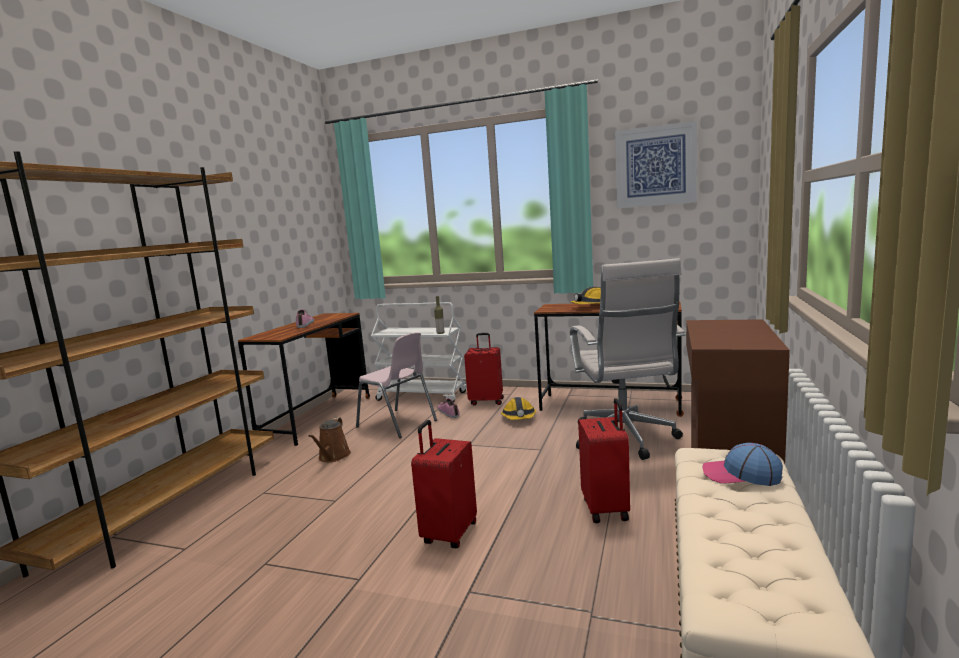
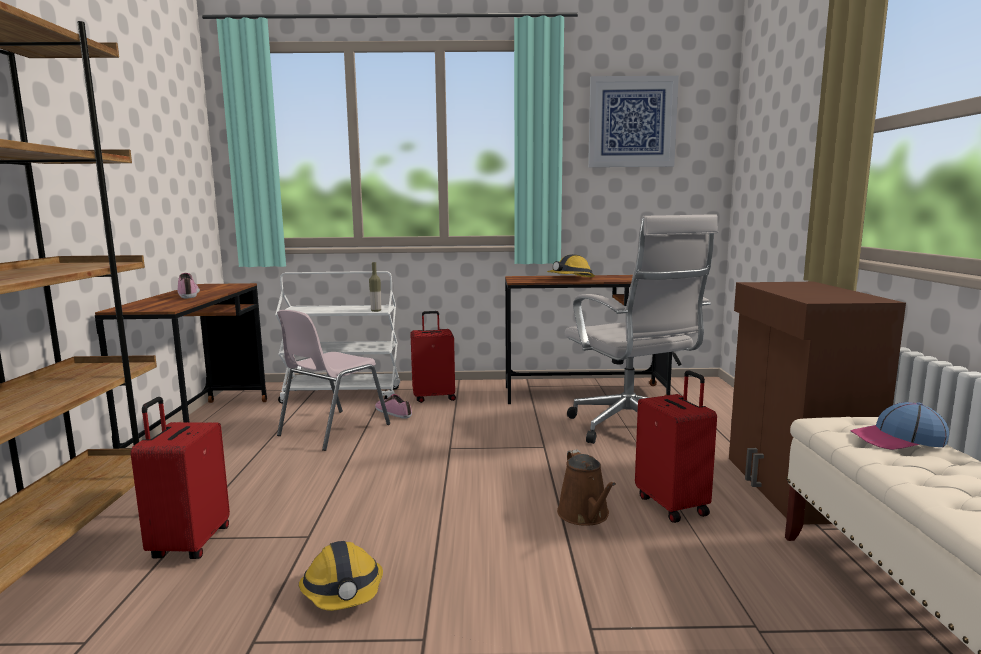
camera: 20 degrees left, 0 degrees up
(333, 457) = (263, 479): brown watering can -> brown watering can (585, 515)
(397, 424) = (332, 430): pink chair -> pink chair turned 105 degrees clockwise
(448, 534) = (506, 559): red suitcase -> red suitcase (189, 544)
(519, 418) = (490, 414): hard hat -> hard hat (343, 591)

